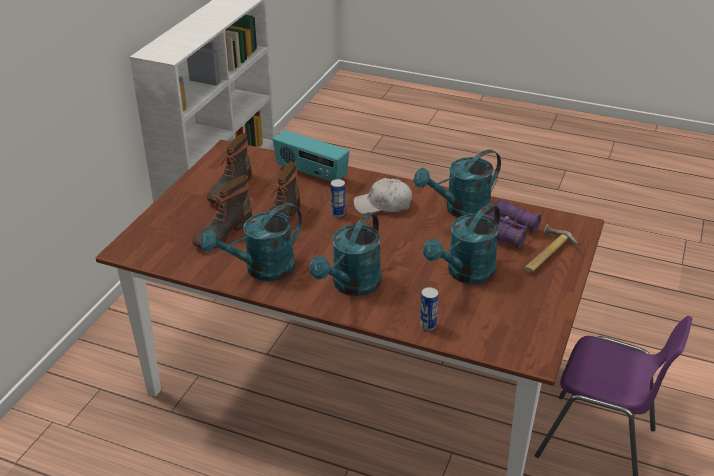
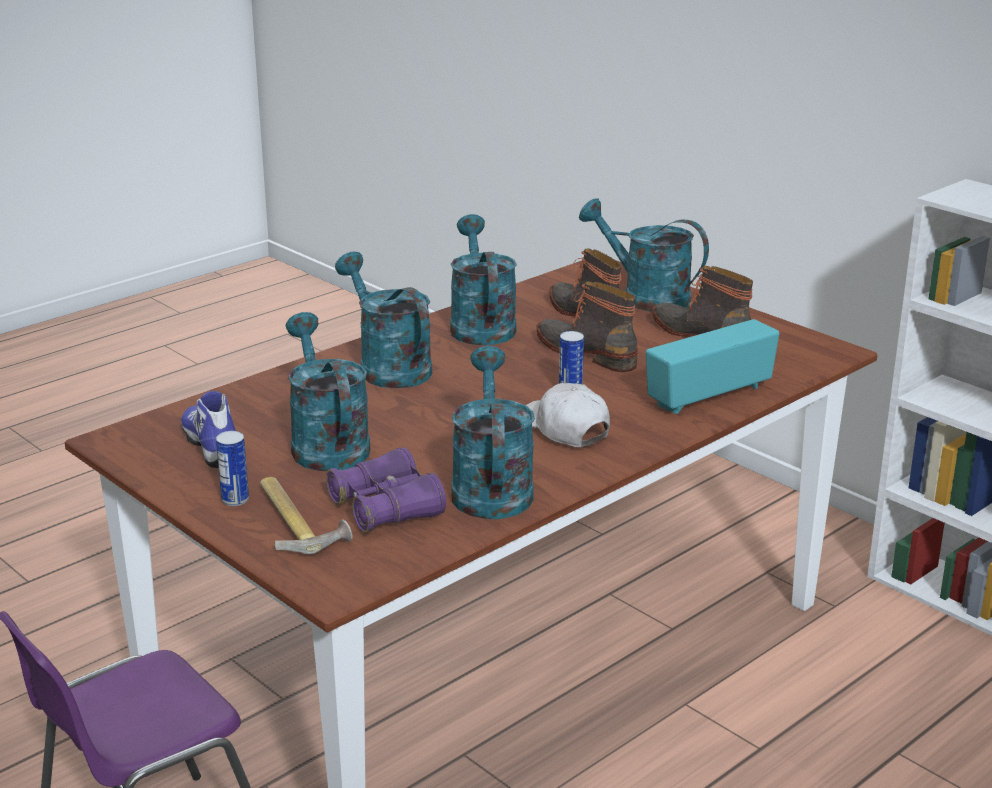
camera: 115 degrees right, 10 degrees down
(176, 220) = (645, 297): none -> turquoise watering can
(383, 205) = (564, 429): white cap -> white cap turned 60 degrees counterclockwise
(427, 325) = (256, 392): can -> can (235, 500)
(504, 313) = (214, 446): none -> shoe

